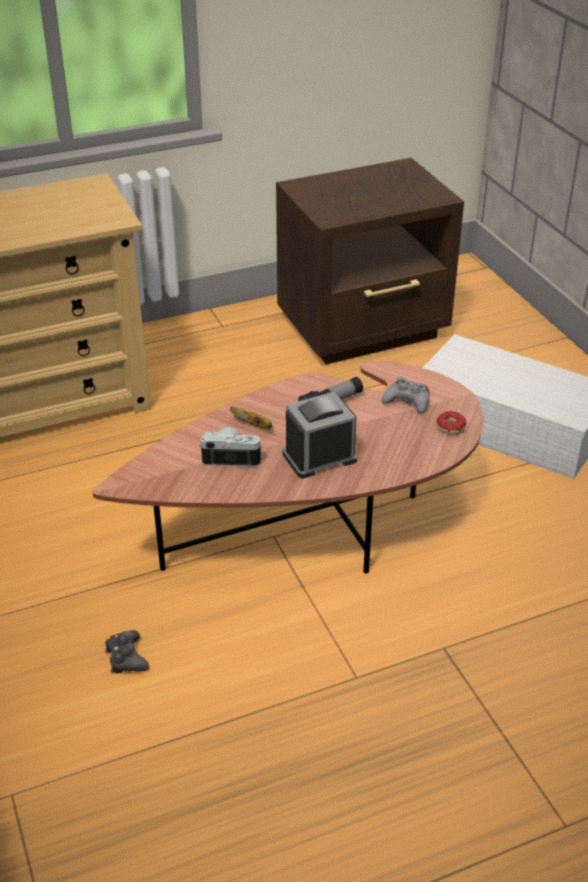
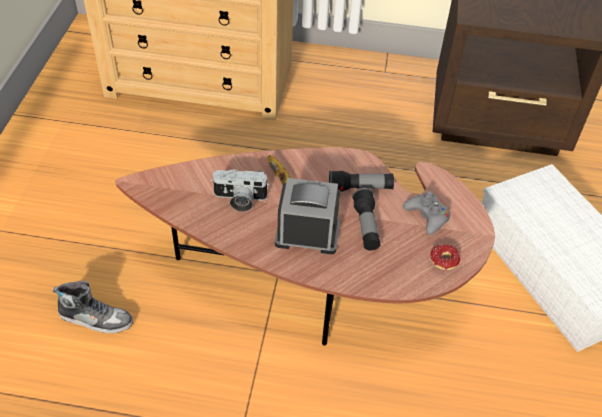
camera: 30 degrees right, 10 degrees up
(126, 658) = (96, 318): black game controller -> shoe
(232, 457) = (239, 200): camera -> camera turned 150 degrees clockwise
(364, 430) = (366, 226): none -> flashlight

